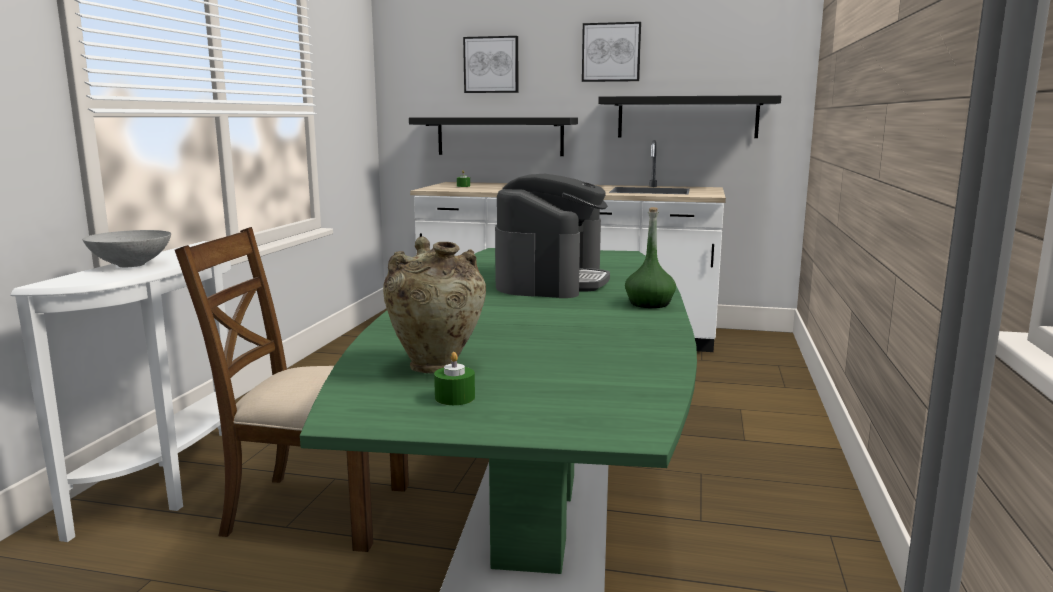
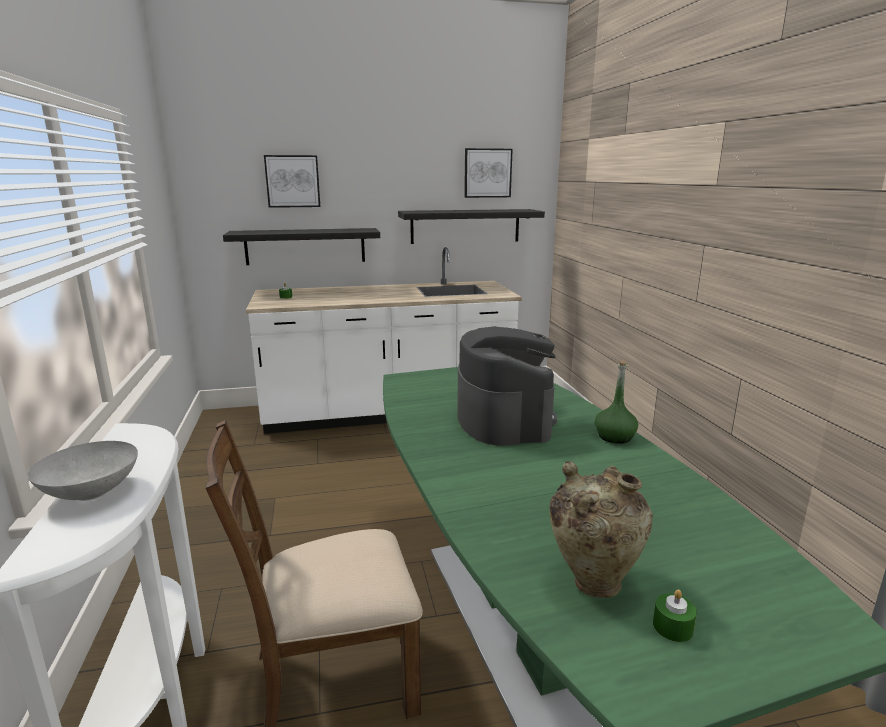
camera: 25 degrees left, 5 degrees up
(611, 52) = (401, 172): picture -> picture (487, 173)

